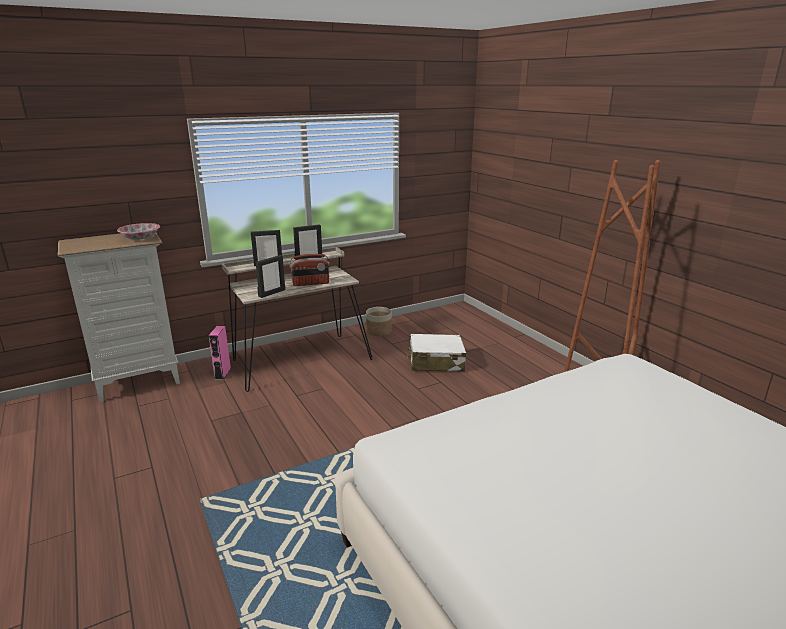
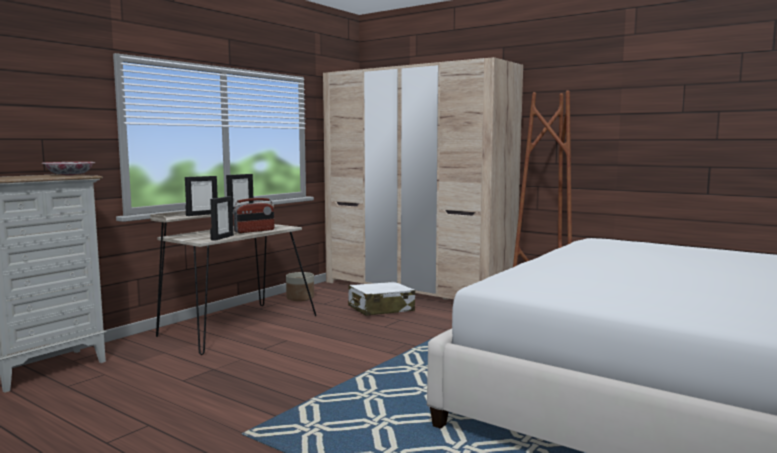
camera: 25 degrees left, 15 degrees down
(222, 373) = (154, 347): pink speaker -> none
(493, 338) = (416, 289): none -> beige wardrobe

